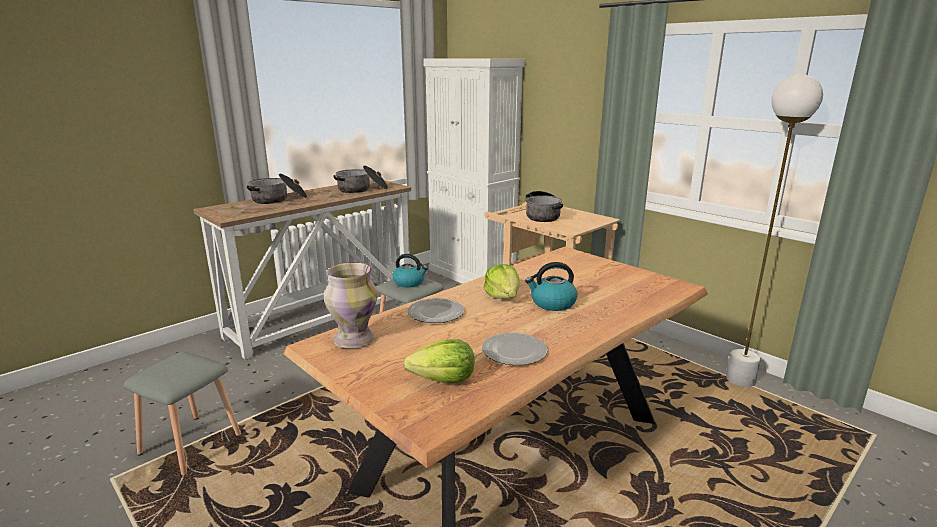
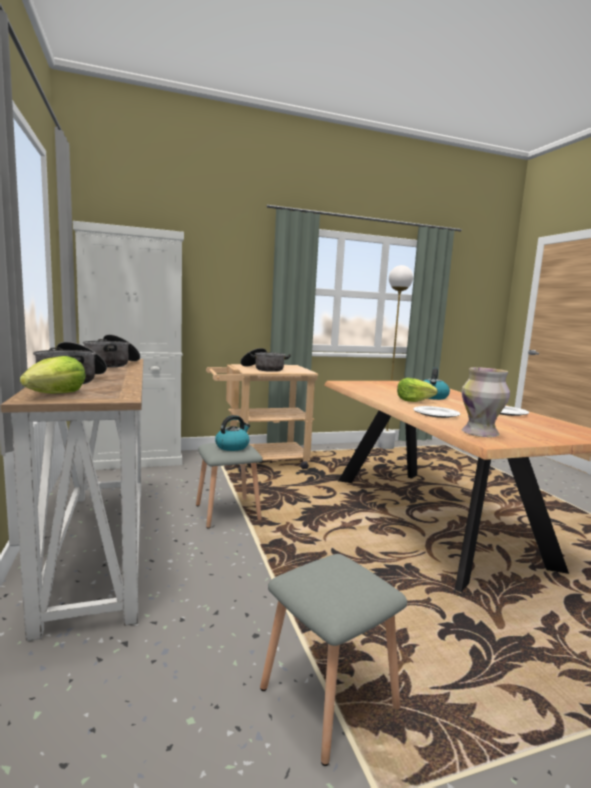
camera: 65 degrees left, 10 degrees down
(443, 379) = (545, 426): lettuce -> lettuce (56, 394)

